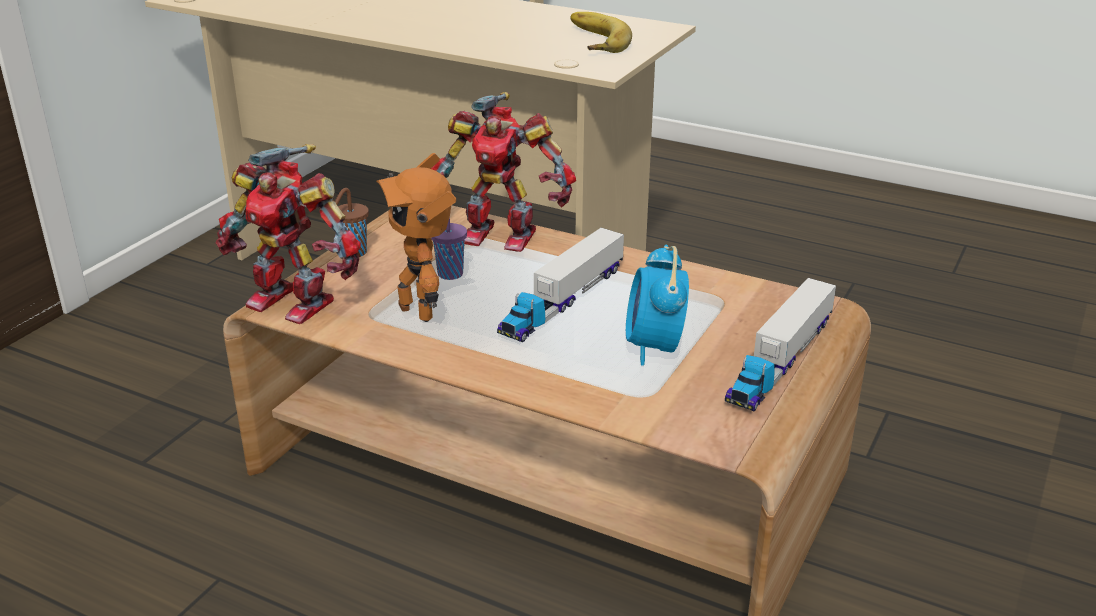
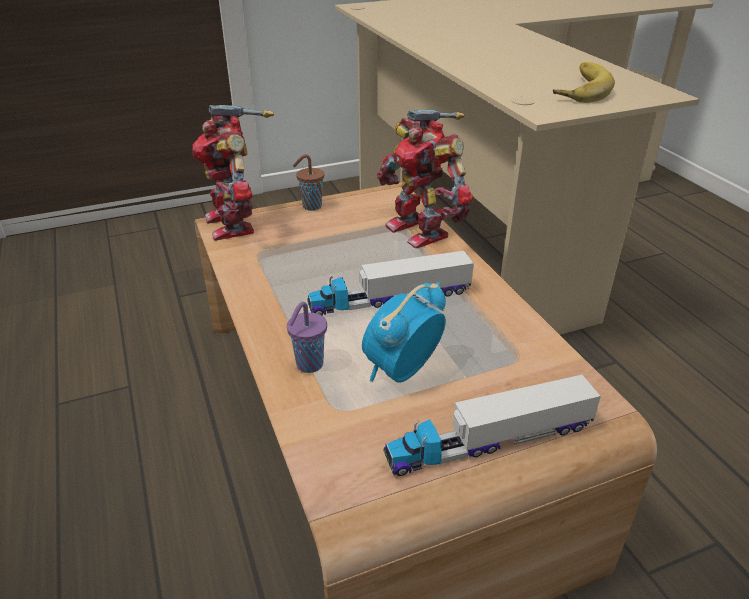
camera: 40 degrees right, 5 degrees up
(421, 310) = (291, 262): toy robot -> none
(450, 275) = (345, 246): purple cup -> purple cup (308, 365)

